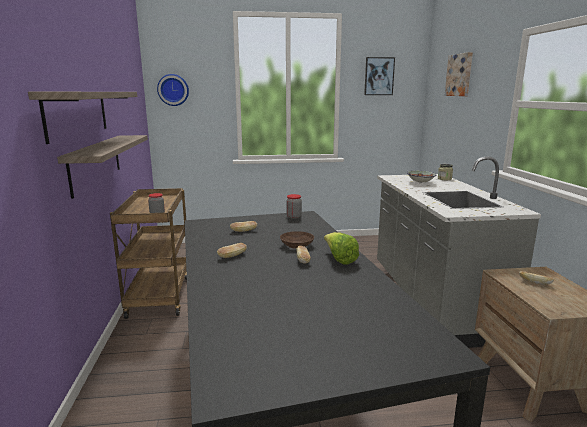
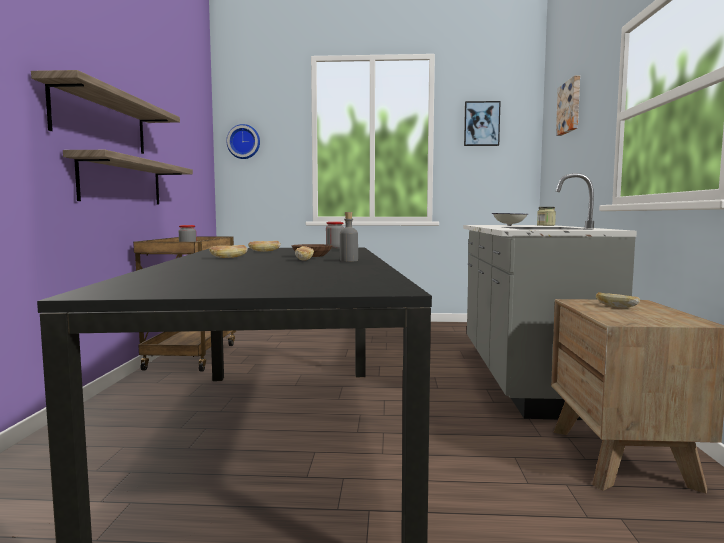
camera: 10 degrees right, 10 degrees down
(339, 259) = (349, 260): lettuce -> grey bottle

